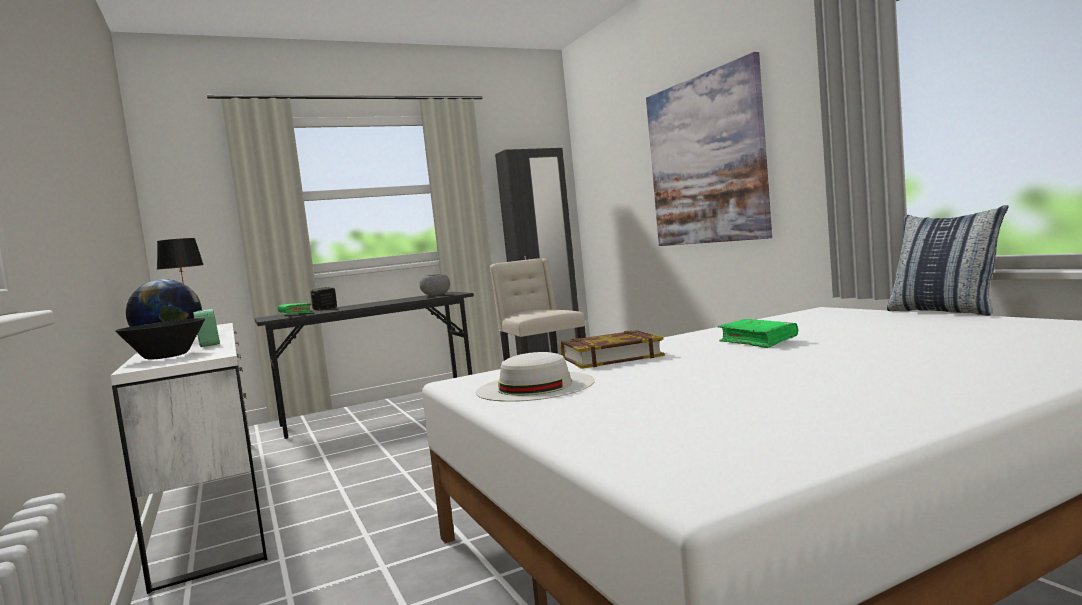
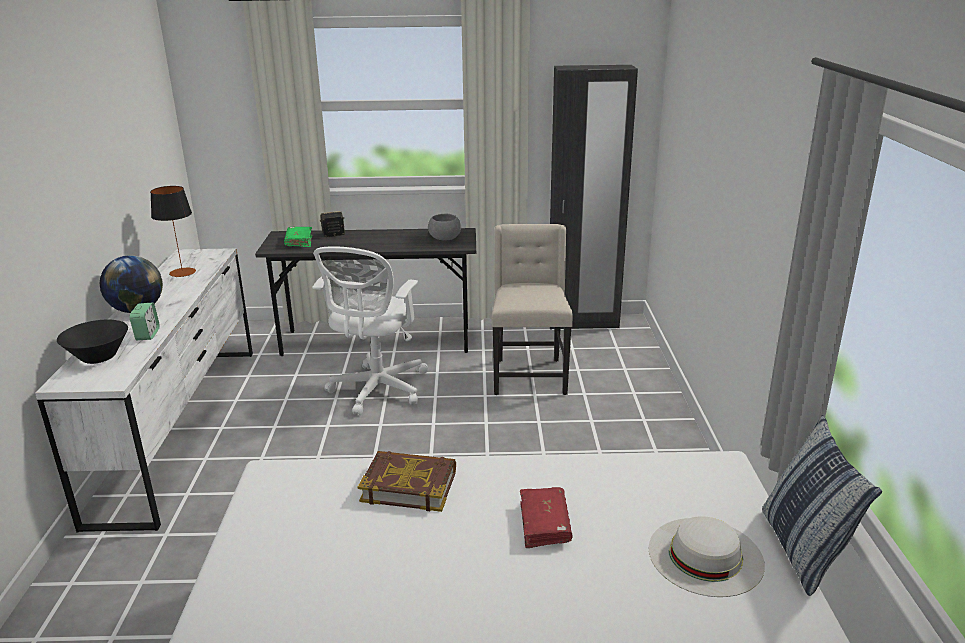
camera: 25 degrees right, 20 degrees up
(415, 431) = (376, 391): none -> white office chair
(535, 386) = (290, 523): white hat -> white hat (705, 555)
(705, 160) = (738, 183): picture -> none
(758, 341) = (544, 524): green book -> red book

